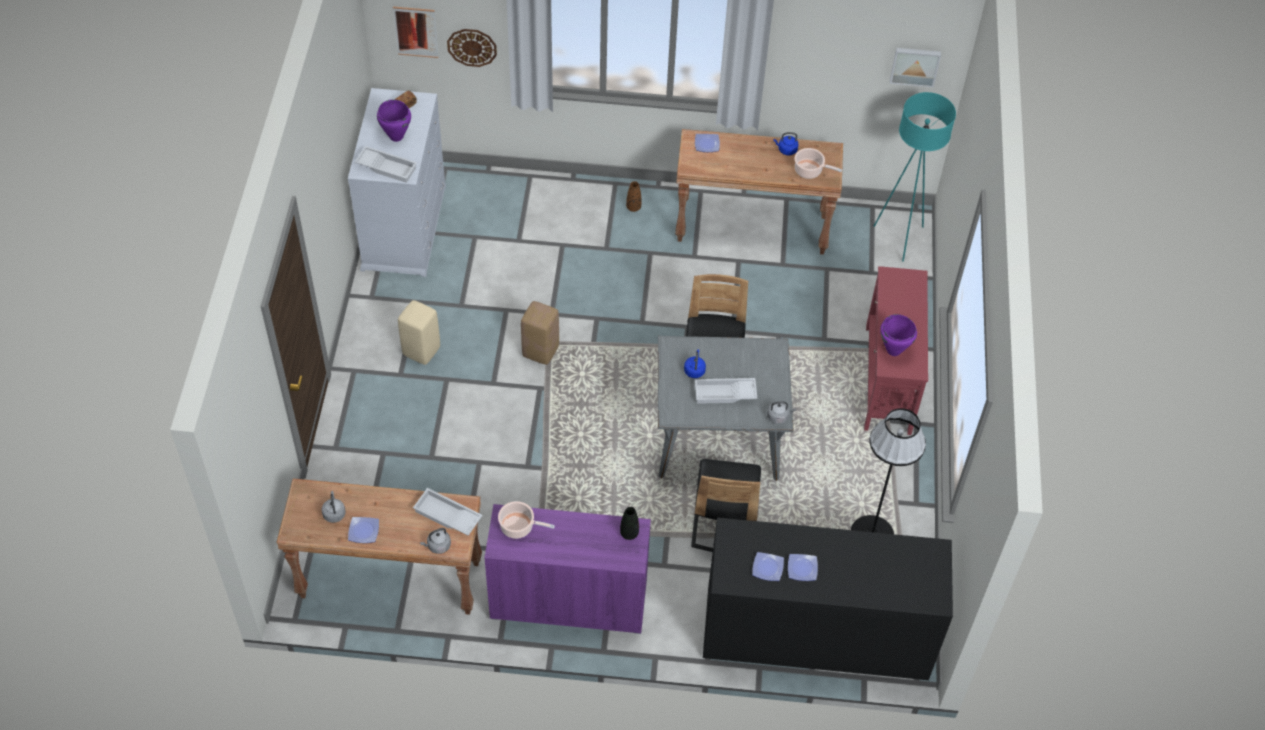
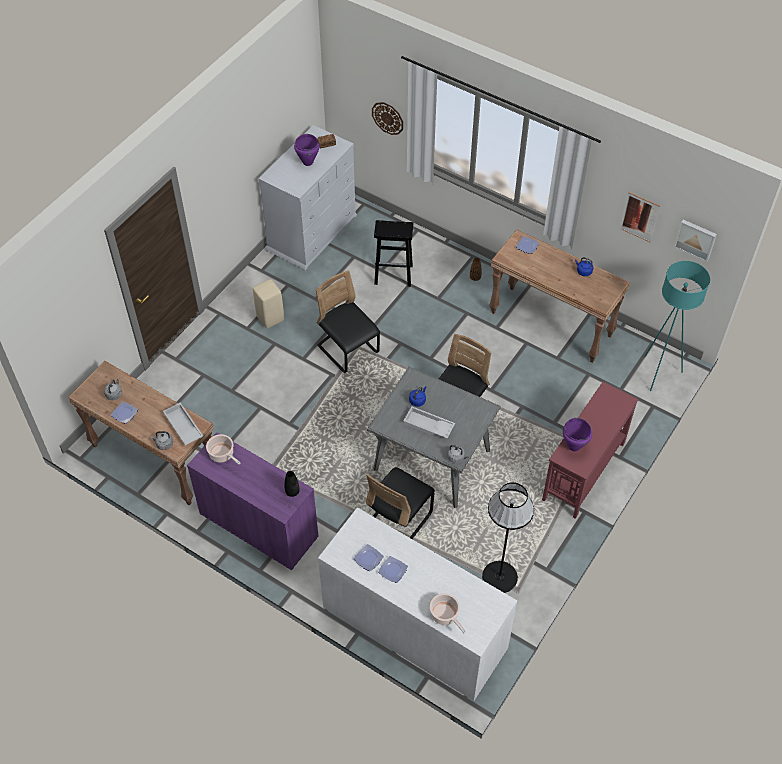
camera: 30 degrees right, 0 degrees up
(387, 167) = (288, 180): white tray -> none
(416, 32) = (353, 94): picture -> picture (640, 217)
(537, 240) = (394, 274): none -> black stool
(540, 351) = (348, 350): beige stool -> black chair
(810, 171) = (591, 292): cooking pot -> cooking pot (445, 615)
(816, 631) = (414, 627): black dresser -> white dresser

